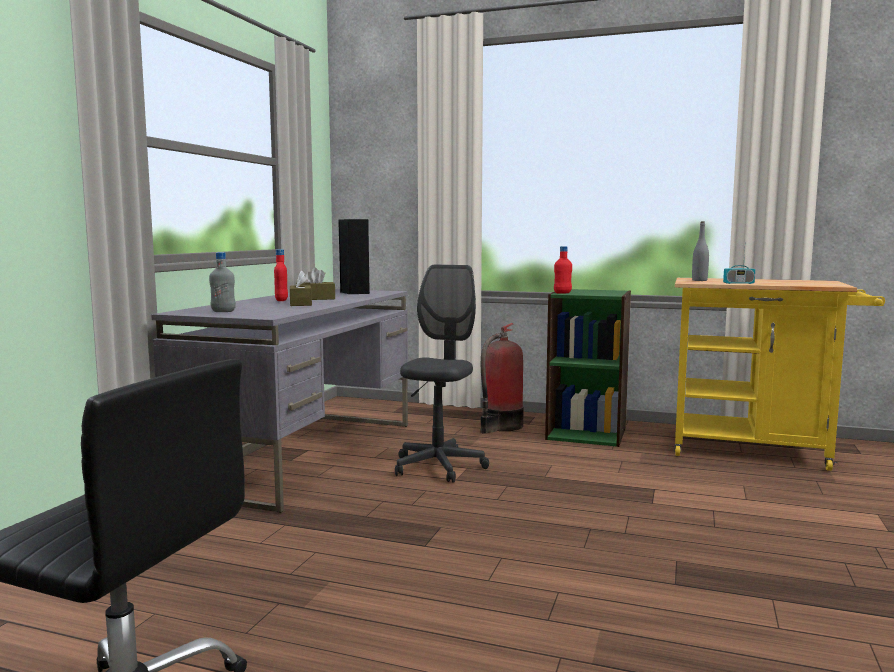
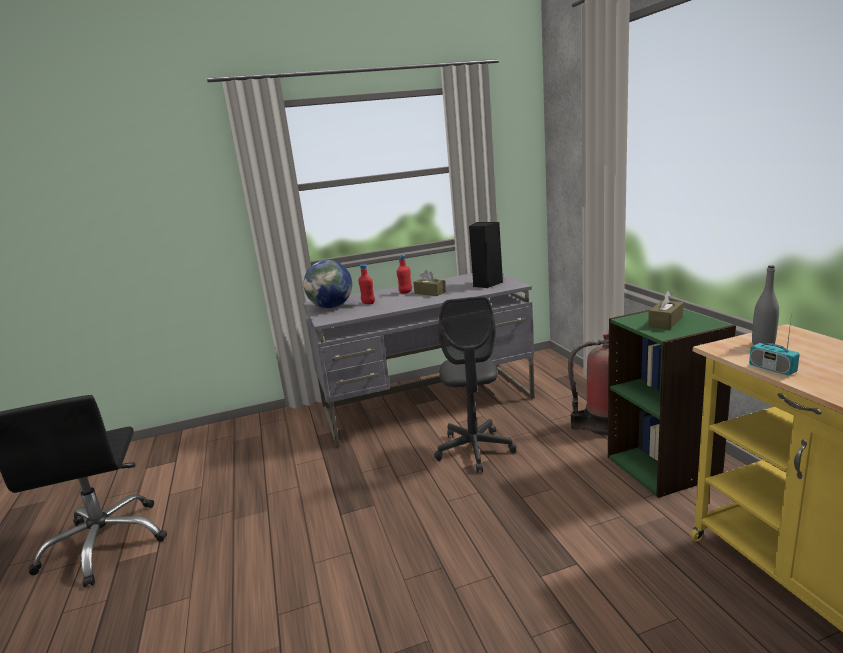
camera: 55 degrees right, 10 degrees up
(223, 311) = (331, 307): grey bottle -> globe
(300, 303) = (397, 301): brown tissue box -> brown tissue box (665, 322)
(438, 467) = (474, 450): grey office chair -> grey office chair turned 105 degrees clockwise
(562, 293) = (628, 319): red bottle -> red bottle (368, 303)

